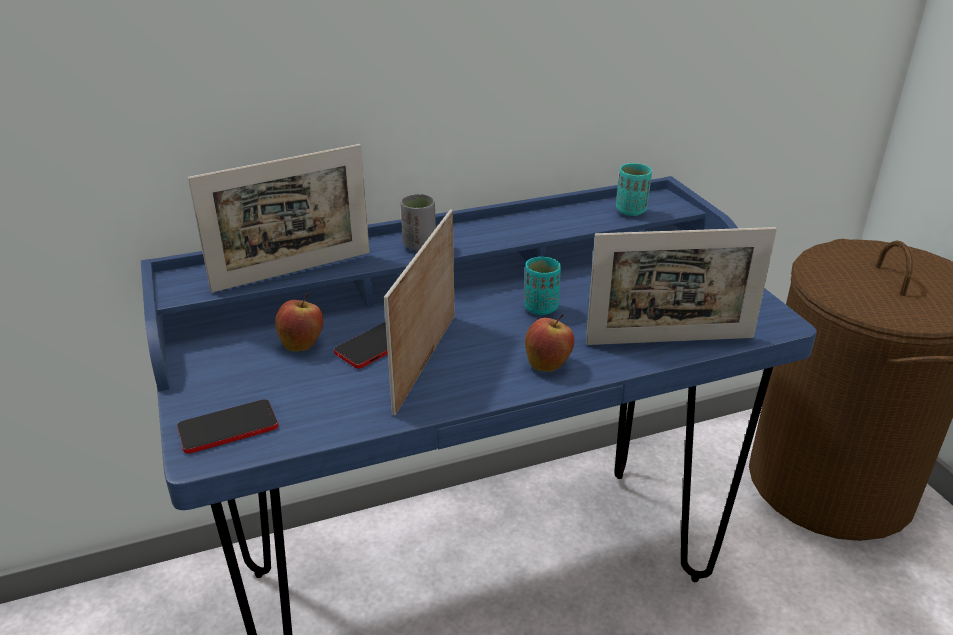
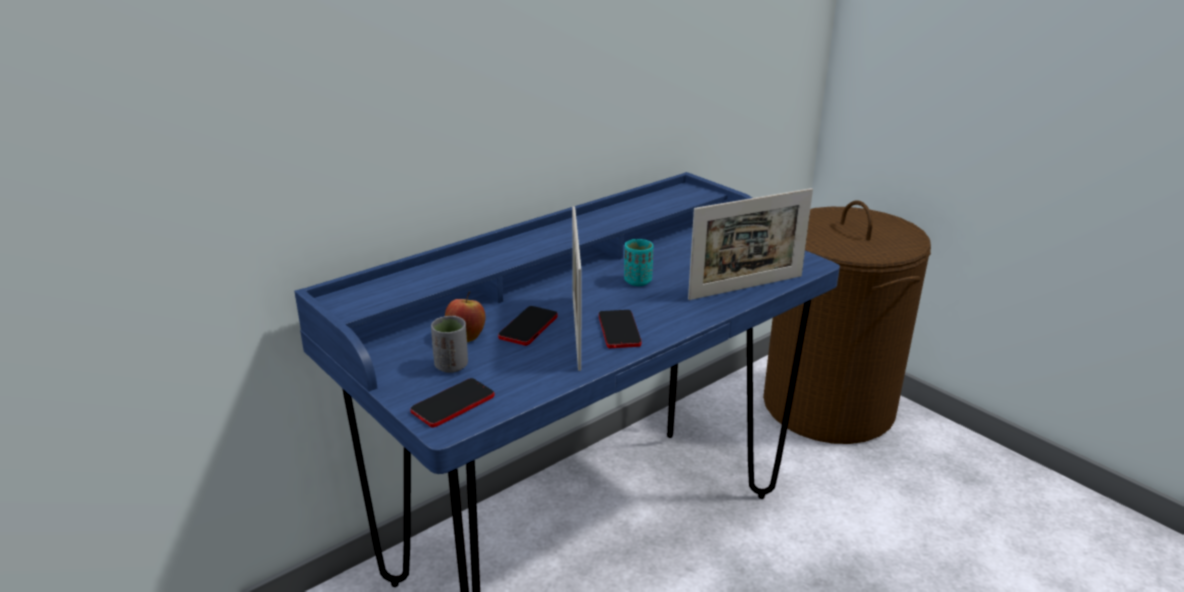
camera: 20 degrees left, 5 degrees down
(293, 271) = (437, 280): picture frame -> none
(419, 244) = (526, 246): grey cup -> grey cup (451, 366)
(475, 370) = (619, 330): none -> phone
(548, 364) = (670, 317): apple -> none
(631, 211) = (672, 200): turquoise cup -> none

